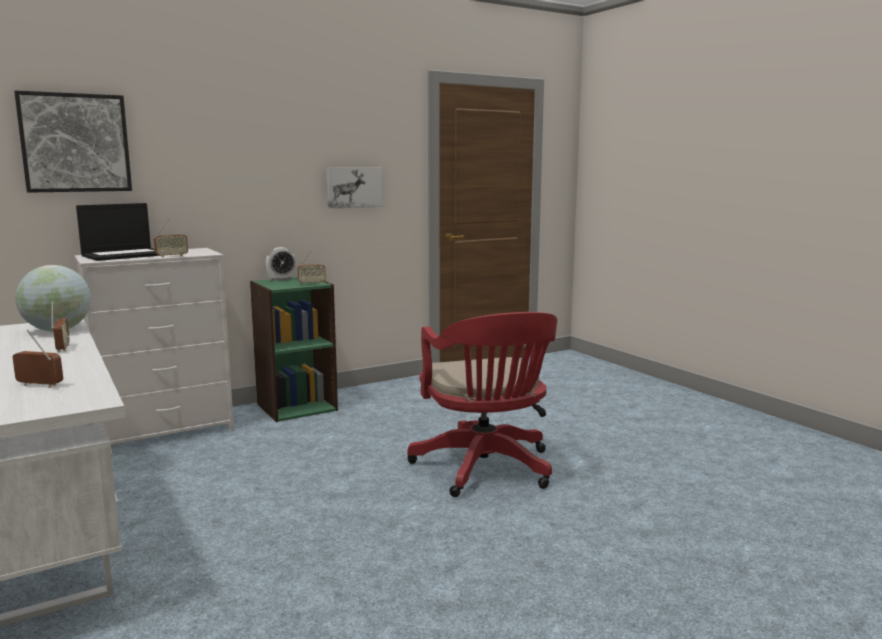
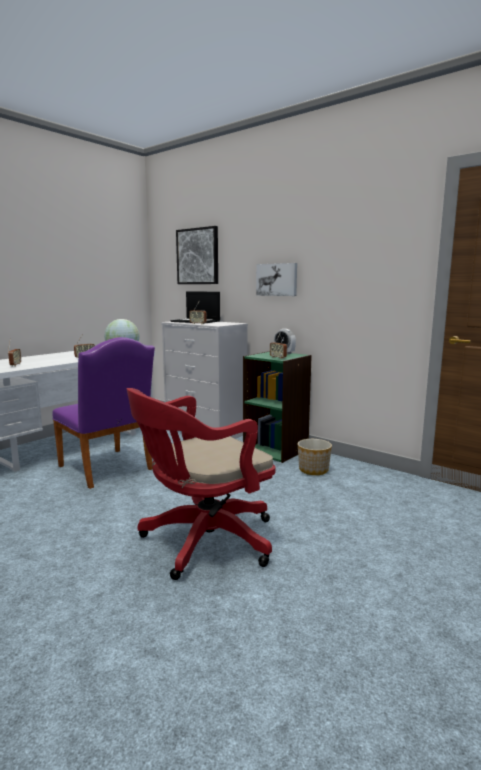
camera: 70 degrees right, 0 degrees up
(224, 508) = (108, 469): none -> purple chair
(354, 187) = (355, 283): picture -> picture (277, 279)
(373, 402) = (313, 470): none -> planter

